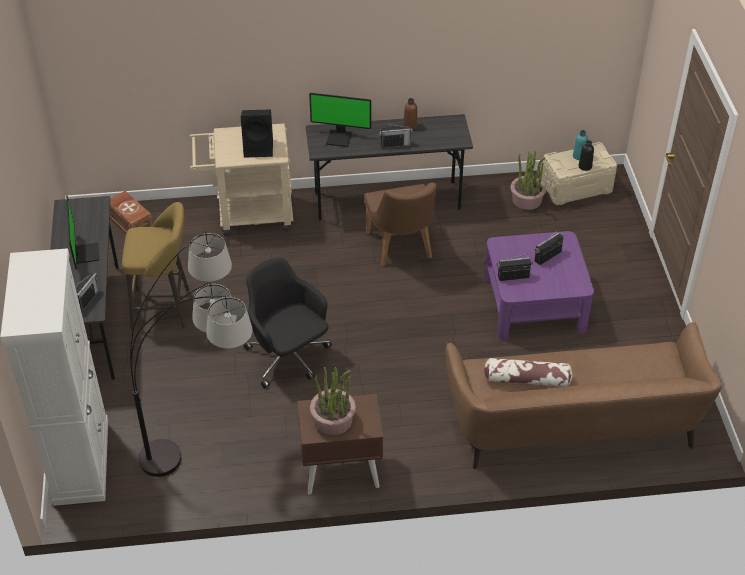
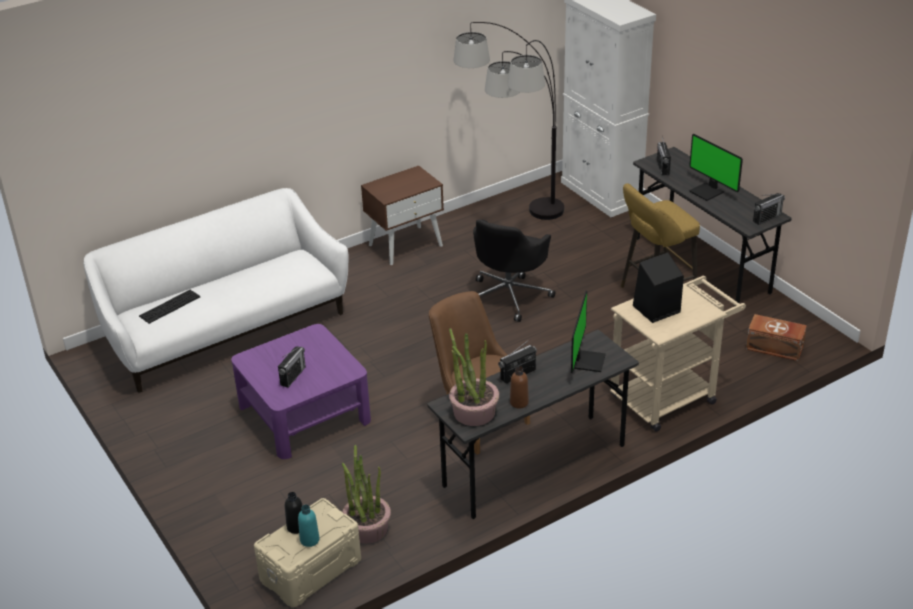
camera: 155 degrees right, 10 degrees down
(288, 357) = (509, 296): black office chair -> black office chair turned 90 degrees clockwise
(333, 420) = (405, 182): potted plant -> potted plant (474, 412)
(340, 138) = (587, 361): monitor -> monitor turned 120 degrees clockwise
(513, 276) = (320, 346): radio -> radio (767, 218)
(526, 379) = (268, 271): pillow -> none
(574, 425) = (225, 328): brown sofa -> white sofa
(635, 369) = (170, 306): none -> keyboard

